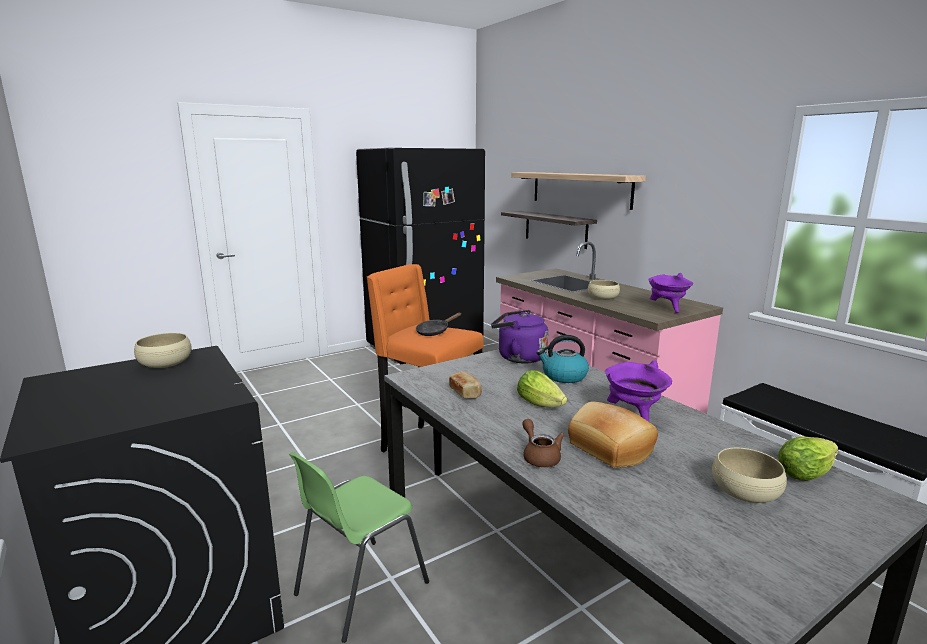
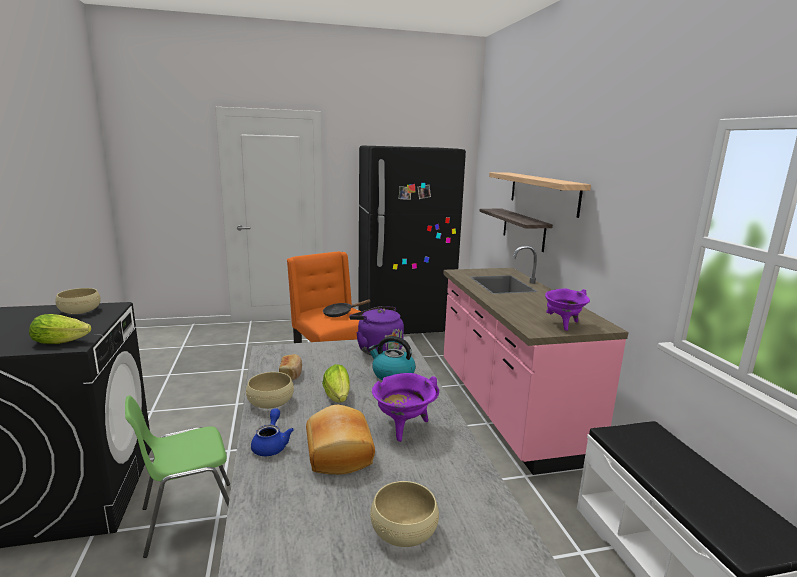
camera: 20 degrees right, 0 degrees up
(540, 456) = (271, 445): brown teapot -> blue teapot
(603, 298) = (513, 303): beige bowl -> beige bowl (270, 402)
(808, 472) = (498, 529): lettuce -> lettuce (63, 341)

